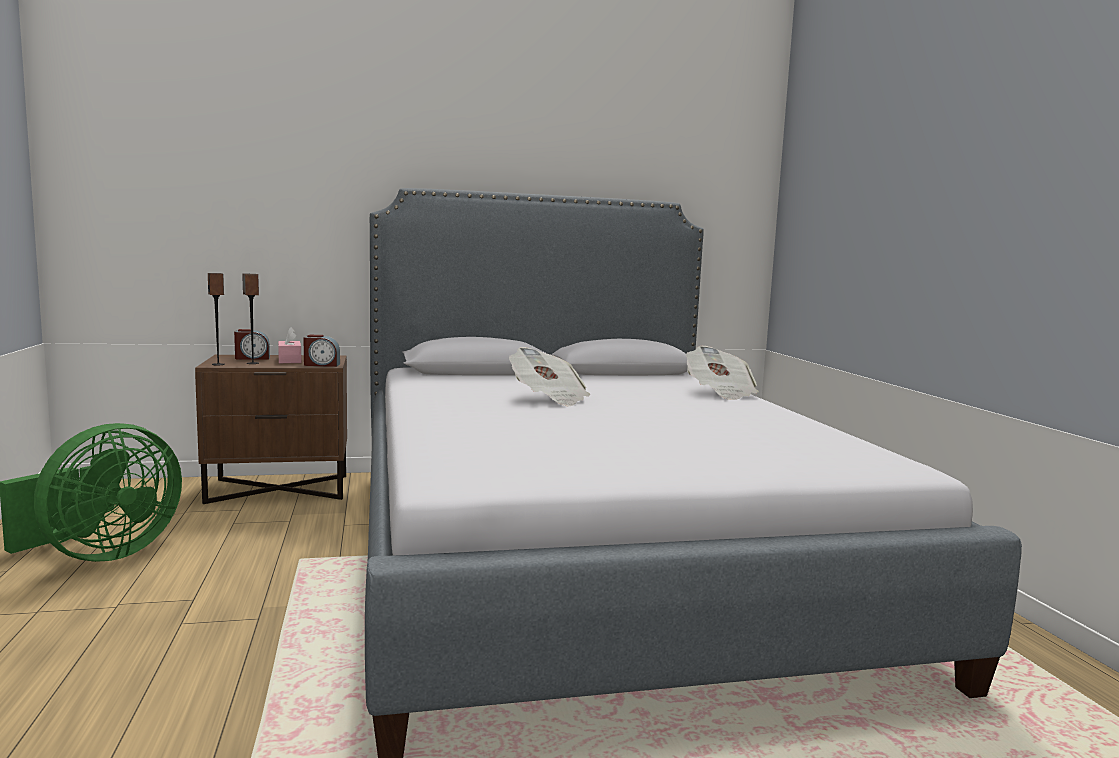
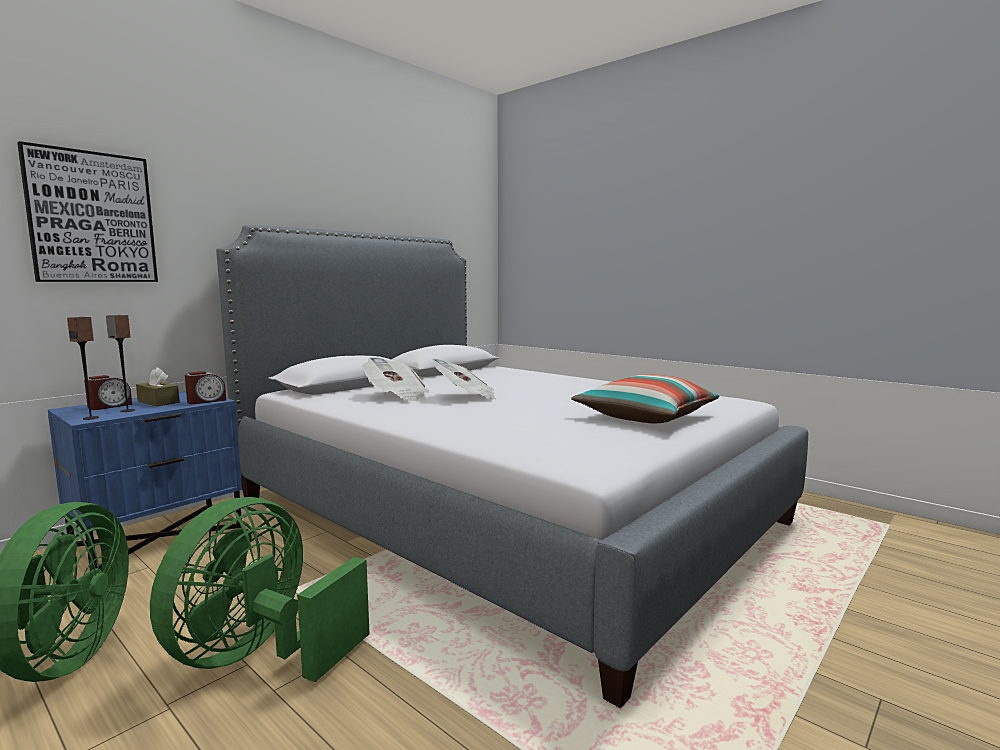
camera: 35 degrees left, 0 degrees up
(210, 597) = (261, 655): none -> green fan
(265, 184) = (92, 218): none -> picture
(279, 488) = (159, 535): brown nightstand -> blue nightstand
(289, 360) = (158, 402): pink tissue box -> brown tissue box
(681, 455) = (645, 417): none -> pillow
(720, 393) = (542, 375): newspaper -> newspaper (396, 396)

